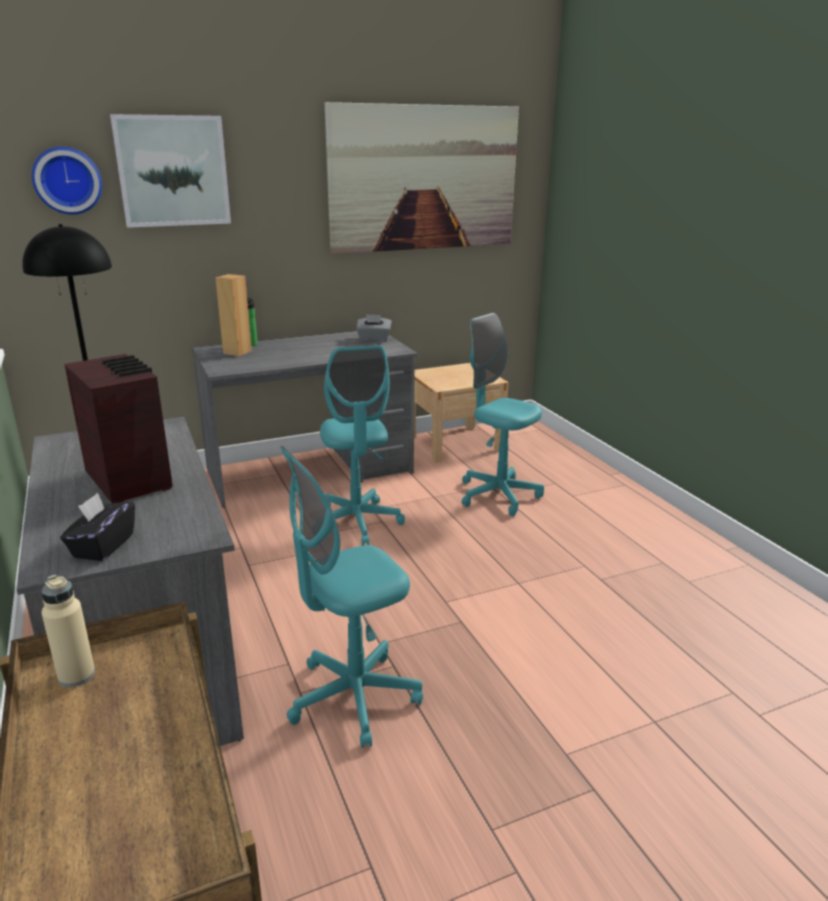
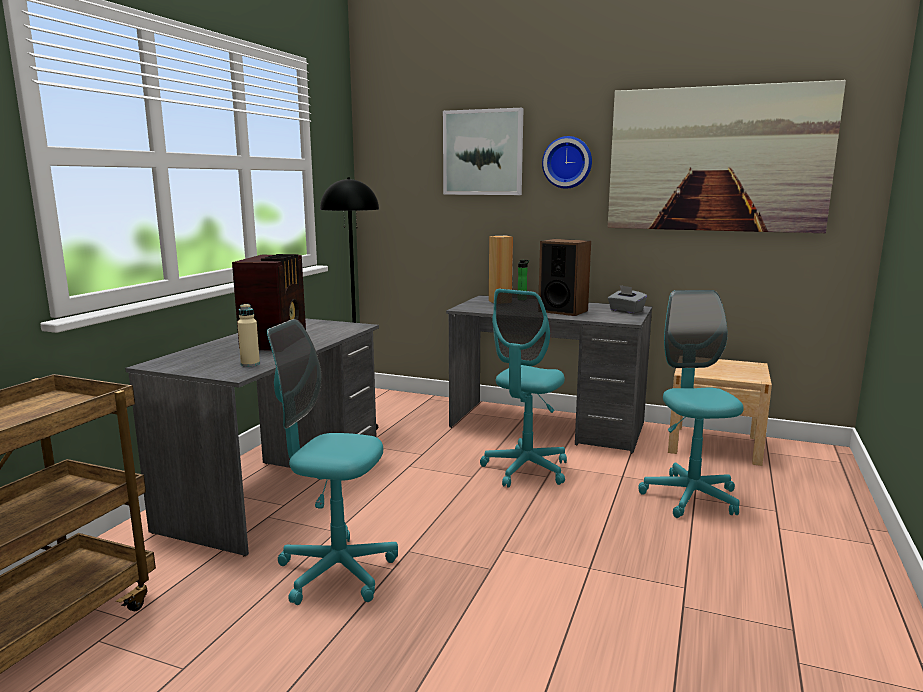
camera: 45 degrees right, 10 degrees down
(67, 180) = (412, 159): wall clock -> wall clock (567, 162)
(76, 675) = (53, 401): beige bottle -> beige bottle (250, 364)
(103, 546) = (191, 364): black tissue box -> none
(323, 351) = (563, 311): none -> speaker

